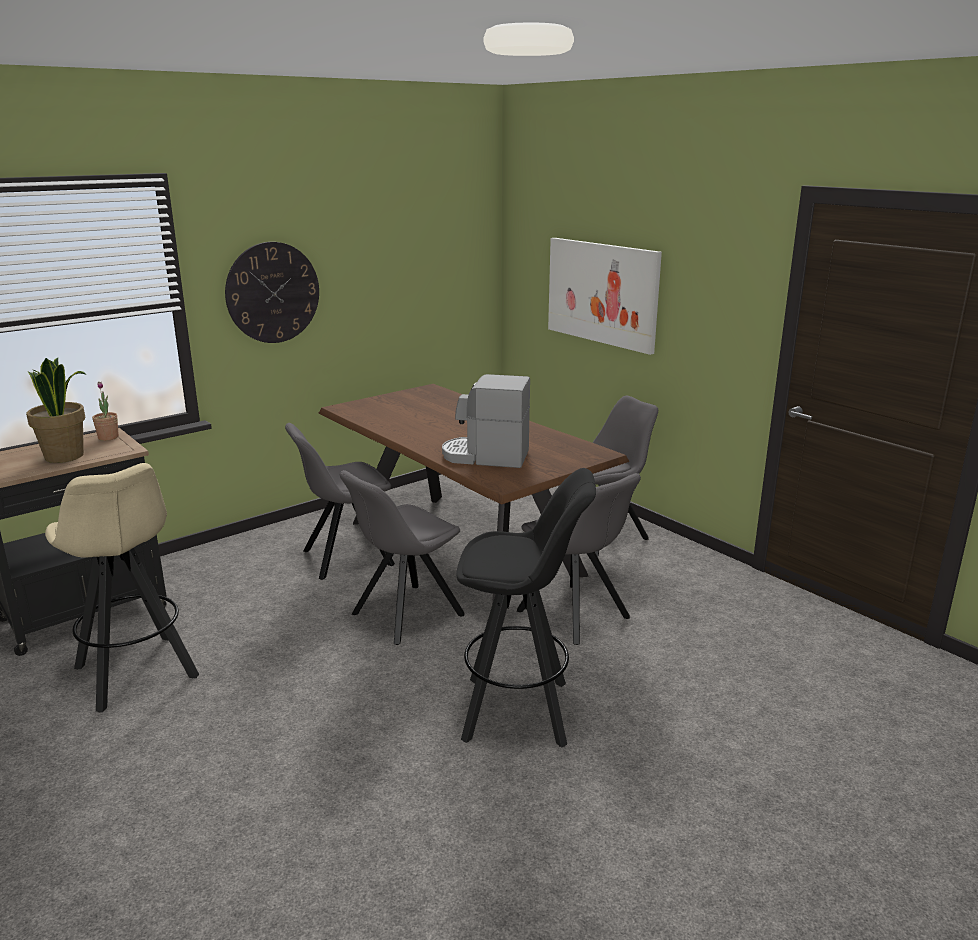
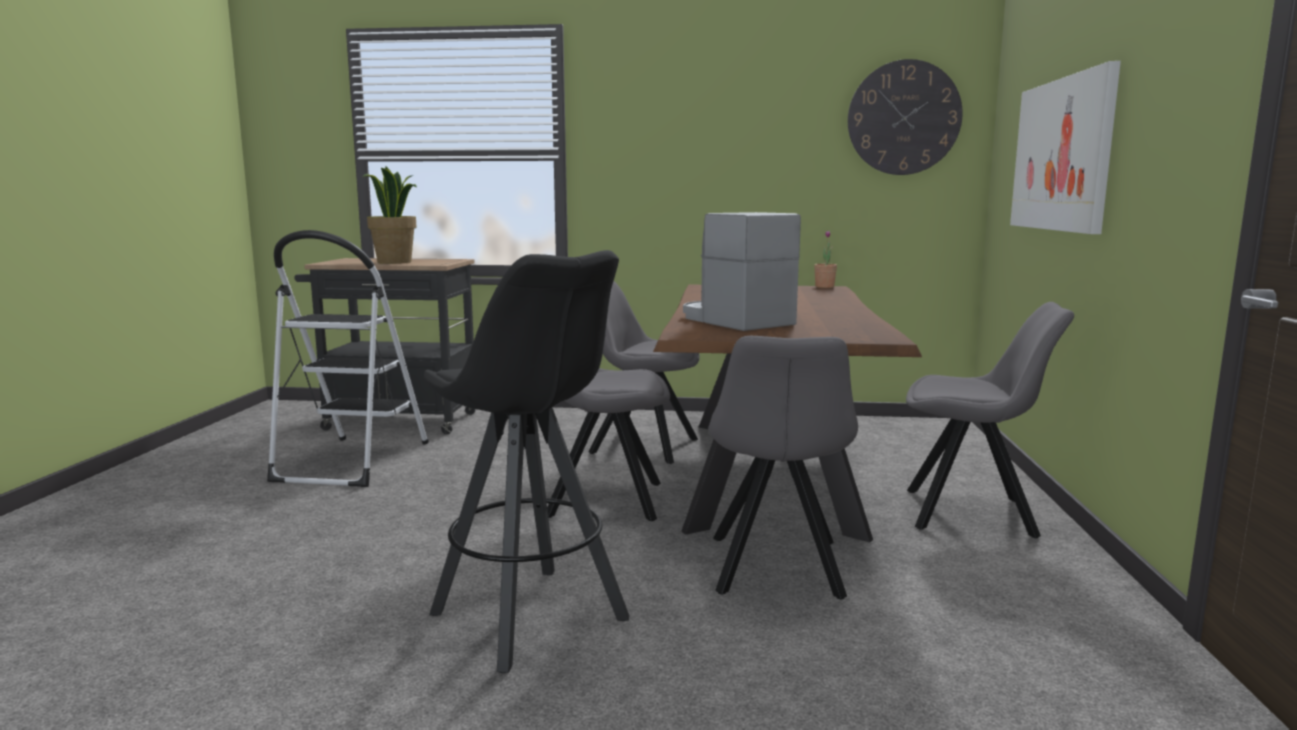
camera: 45 degrees right, 10 degrees down
(108, 437) = (449, 260): potted plant -> potted plant (824, 287)
(137, 674) = (349, 462): beige stool -> step ladder
(273, 292) = (660, 154): wall clock -> wall clock (904, 118)

